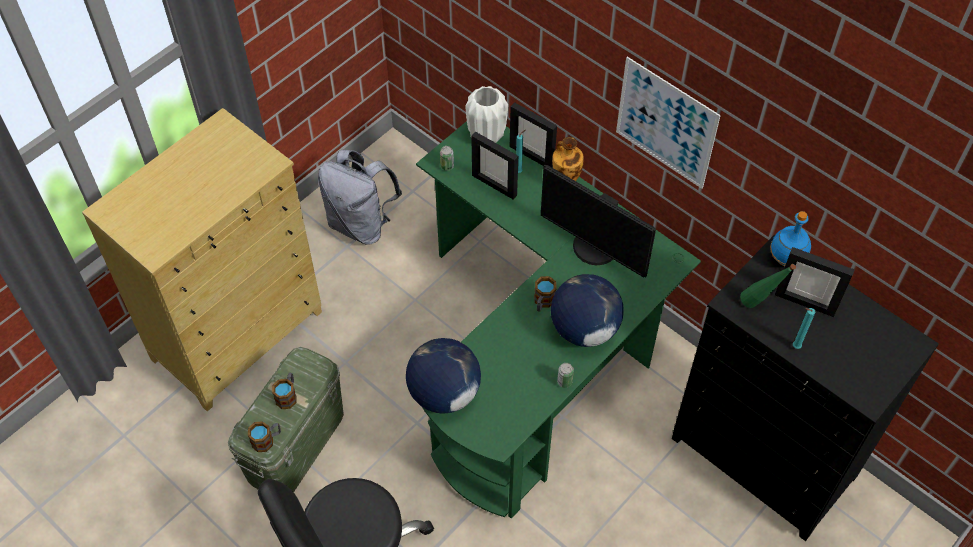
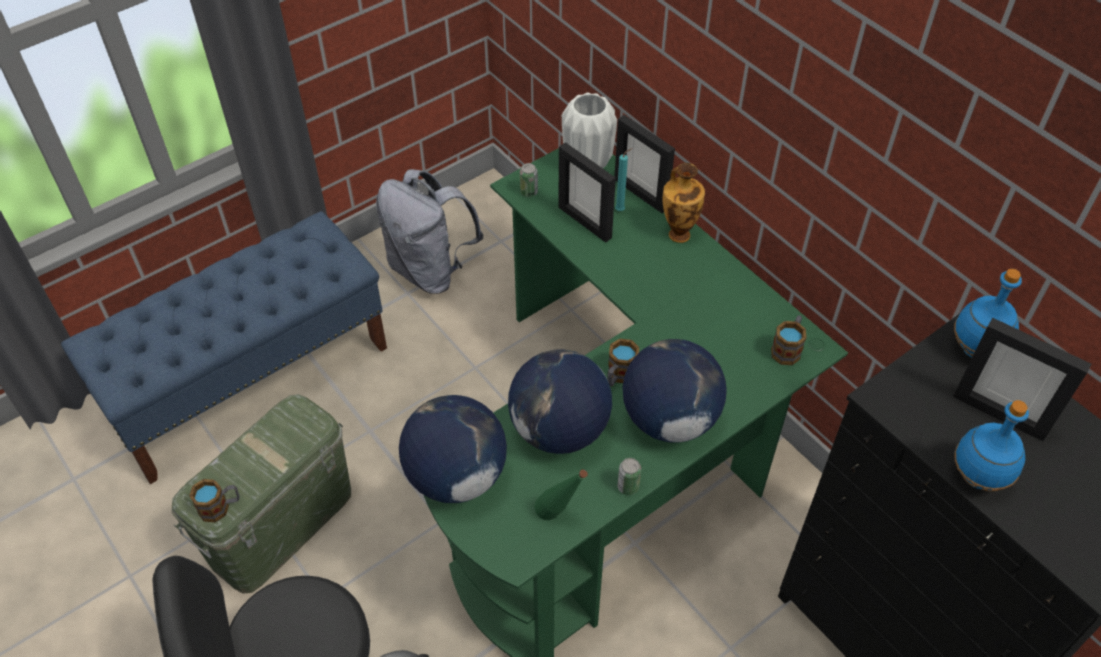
camera: 10 degrees right, 5 degrees down
(241, 336) = (251, 381): beige dresser -> blue bench
(288, 395) = (264, 453): mug -> mug (788, 348)
(509, 349) = (559, 430): none -> globe
(594, 248) = (702, 316): monitor -> none
(665, 123) = (820, 140): picture -> none
(759, 304) = (927, 406): green bottle -> green bottle (560, 517)
(794, 347) = (977, 476): turquoise candle -> blue bottle

